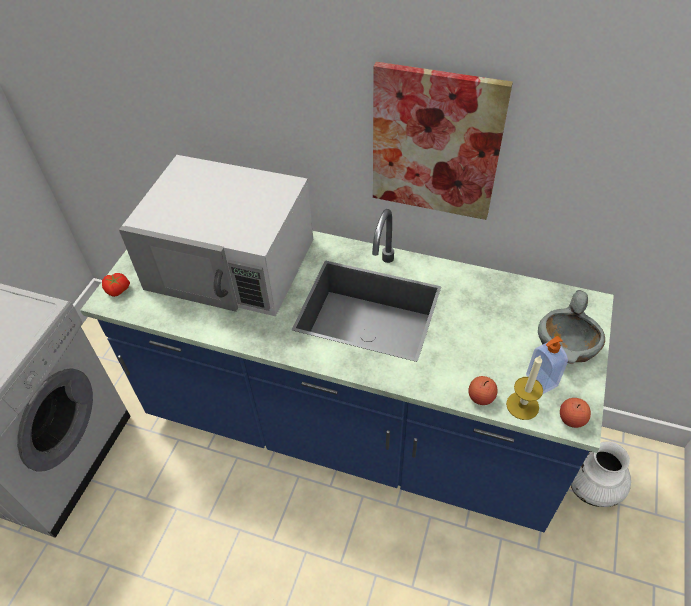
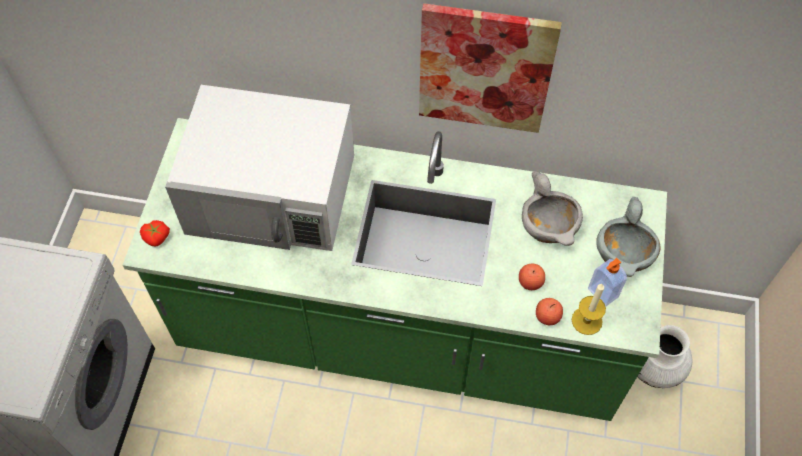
camera: 10 degrees left, 10 degrees up
(350, 427) = (401, 332): blue counter -> green counter
(491, 313) = (549, 225): none -> grey bowl
(571, 419) = (633, 329): apple -> apple (530, 282)

